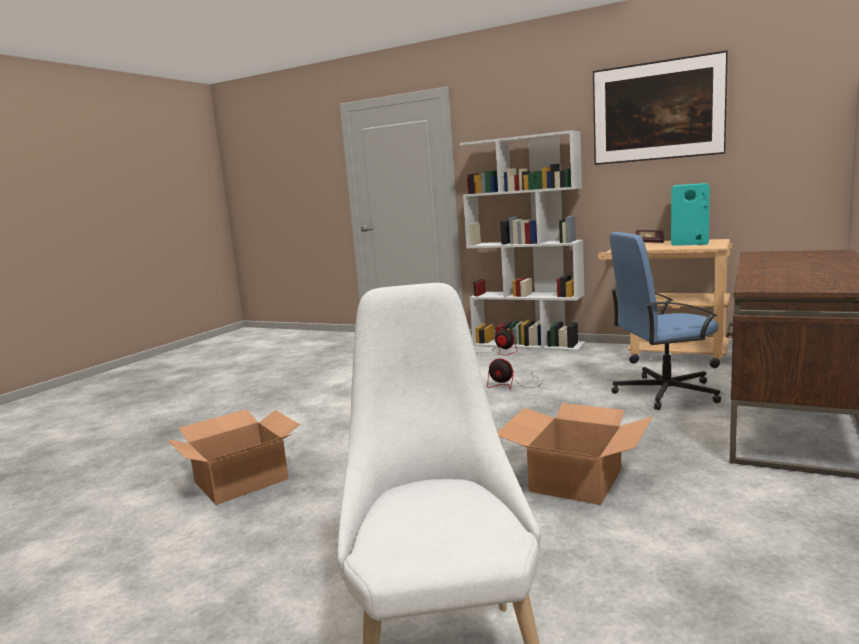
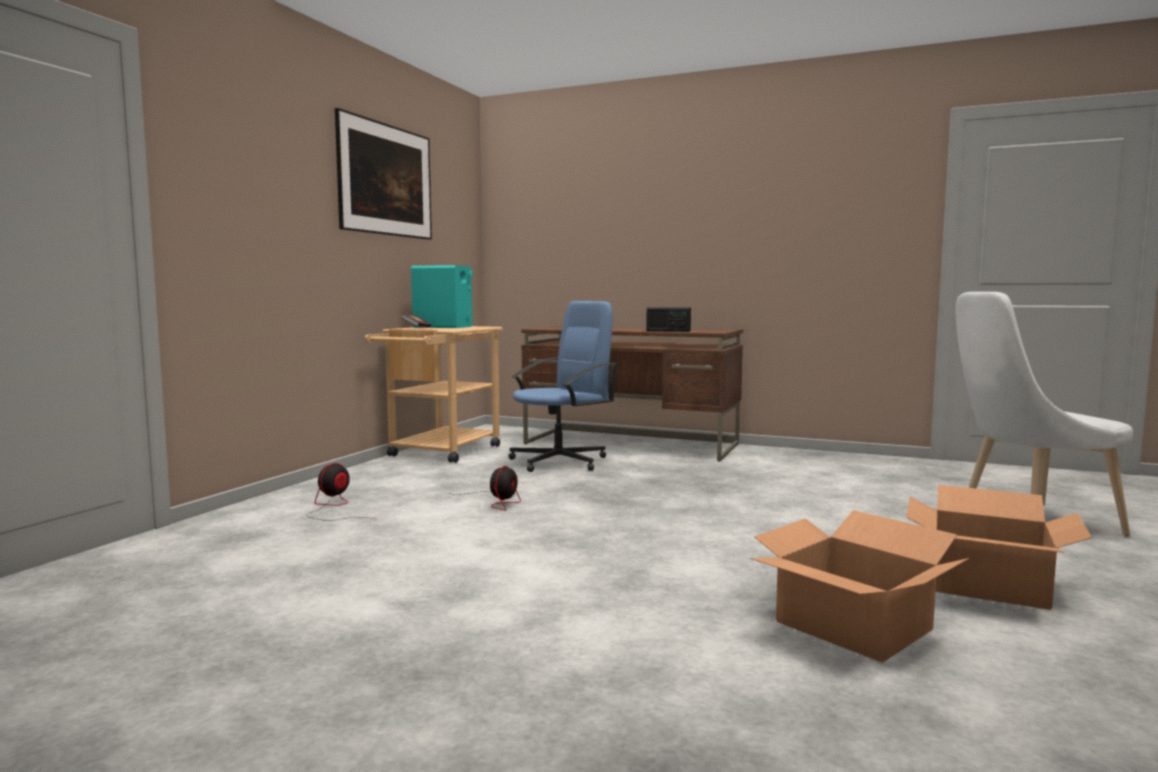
camera: 95 degrees left, 5 degrees down
(528, 344) = (304, 491): white bookcase -> none
(575, 480) = (765, 491): cardboard box -> cardboard box (988, 584)
(664, 392) = (560, 461): blue office chair -> blue office chair turned 120 degrees counterclockwise
(759, 277) = (668, 331): none -> radio

